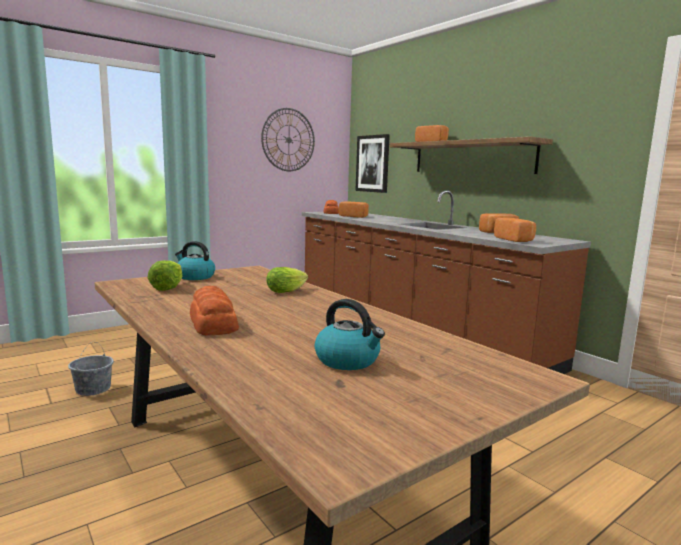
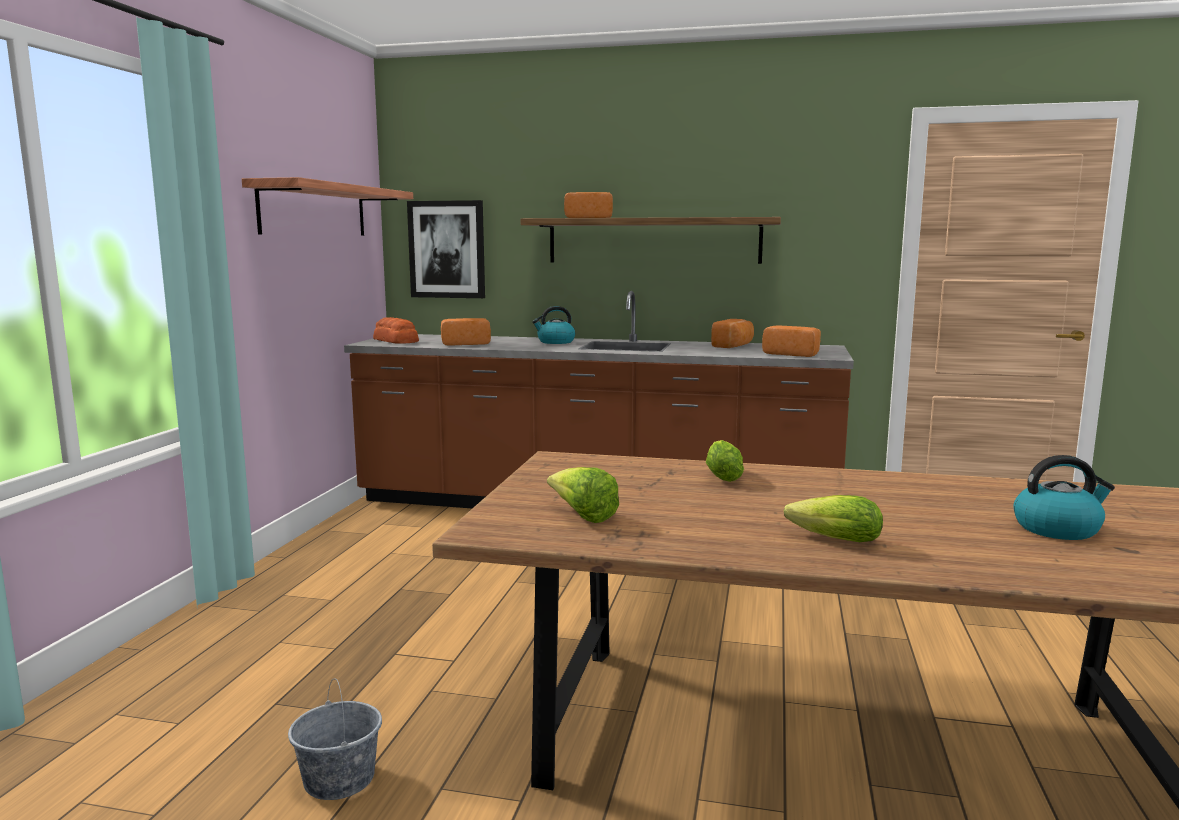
camera: 40 degrees left, 0 degrees up
(195, 277) = (540, 490): kettle -> kettle (555, 342)
(212, 323) = (830, 539): bread -> lettuce
(288, 140) = (314, 210): wall clock -> shelf

